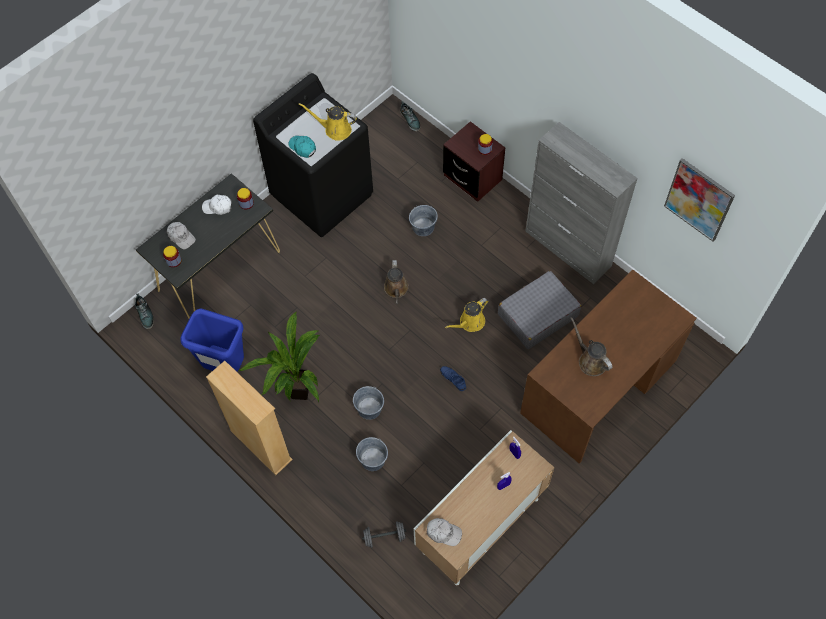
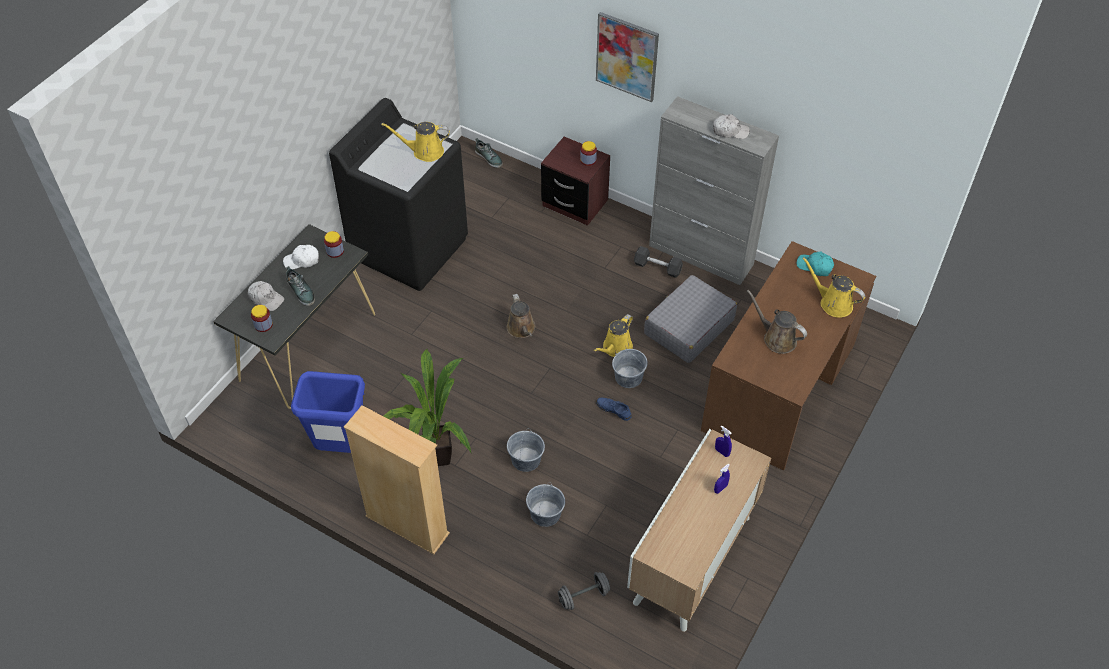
camera: 15 degrees left, 10 degrees down
(145, 314) = (229, 409): shoe -> shoe (301, 291)
(302, 148) = (392, 175): turquoise cap -> turquoise cap (815, 267)
(423, 227) = (534, 261): grey bucket -> grey bucket (628, 377)
(443, 533) = (667, 553): white cap -> white cap (730, 131)
(526, 253) = (657, 267): none -> grey dumbbell
(649, 337) = (833, 303): none -> yellow watering can
(699, 199) = (854, 138): picture -> picture (627, 56)

